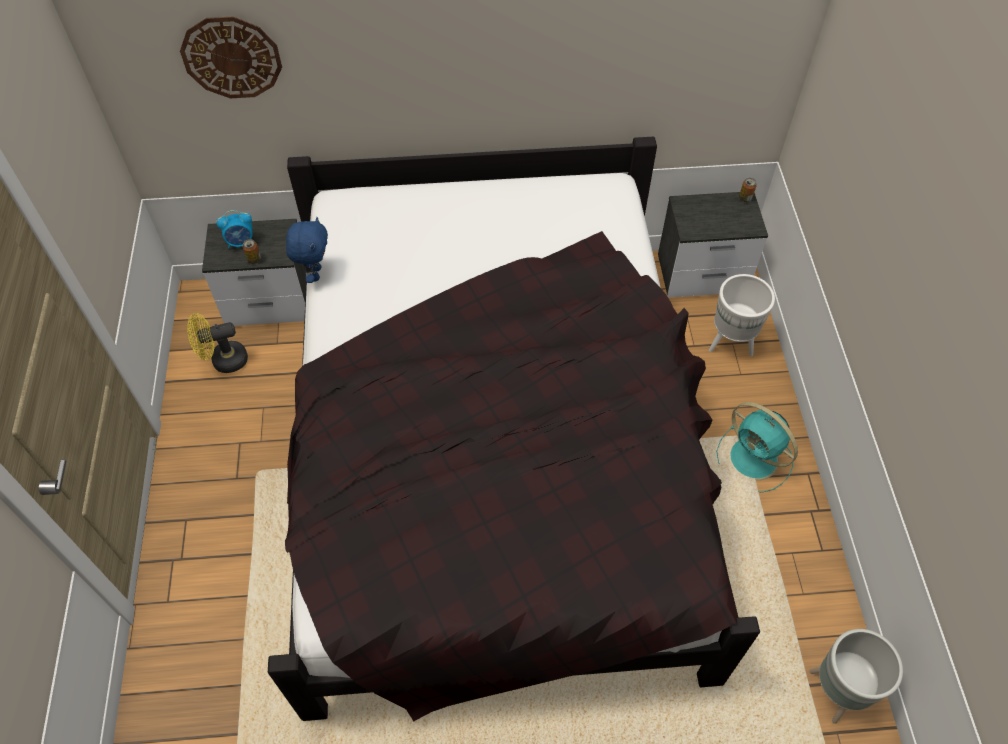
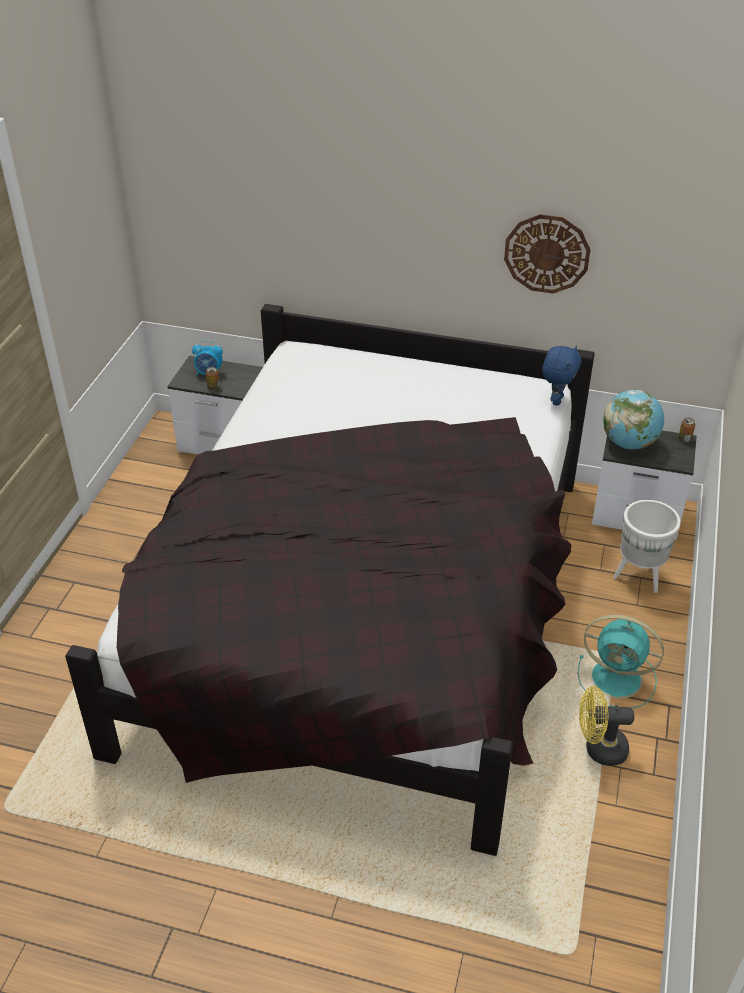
camera: 20 degrees right, 15 degrees down
(223, 361) = (163, 476): yellow fan -> yellow fan (599, 749)
(231, 57) = (234, 202): wall clock -> wall clock (547, 253)
(314, 274) = (249, 394): blue plush toy -> blue plush toy (556, 400)
(697, 217) = (629, 443): none -> globe
(755, 460) = (618, 679): turquoise fan -> turquoise fan turned 45 degrees counterclockwise
(836, 693) = (611, 901): grey planter -> none

